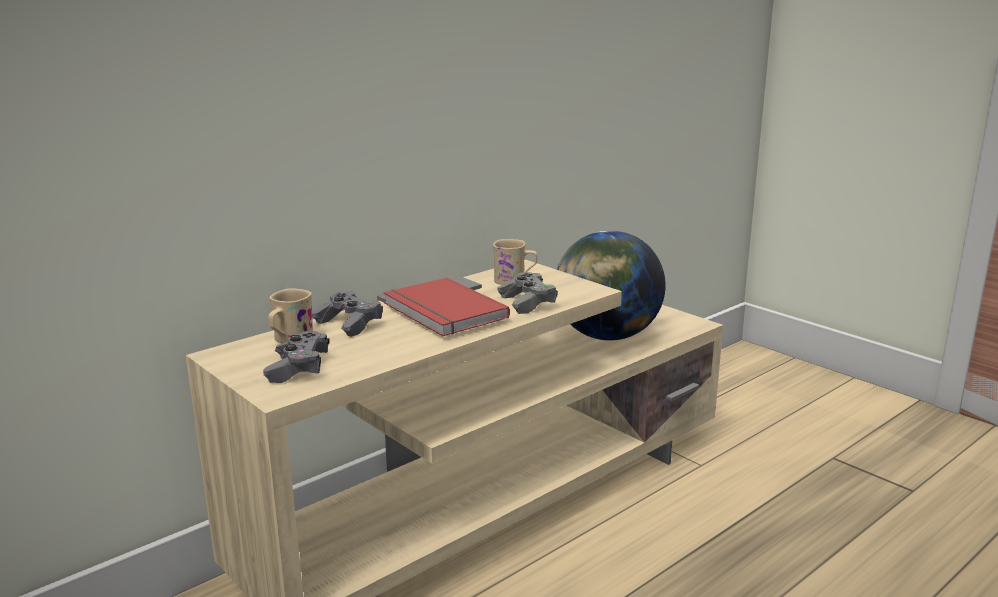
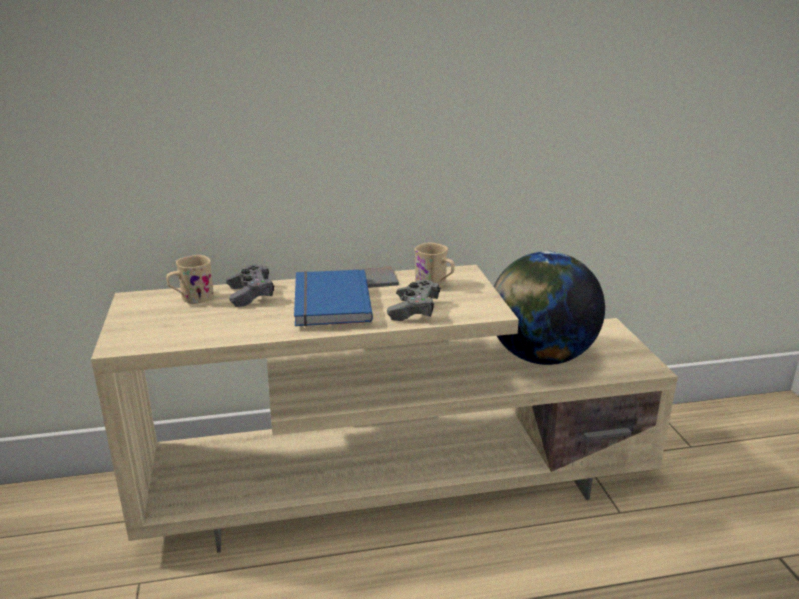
camera: 30 degrees right, 5 degrees up
(298, 369) = (162, 326): grey game controller -> none
(442, 312) = (328, 301): red book -> blue book

